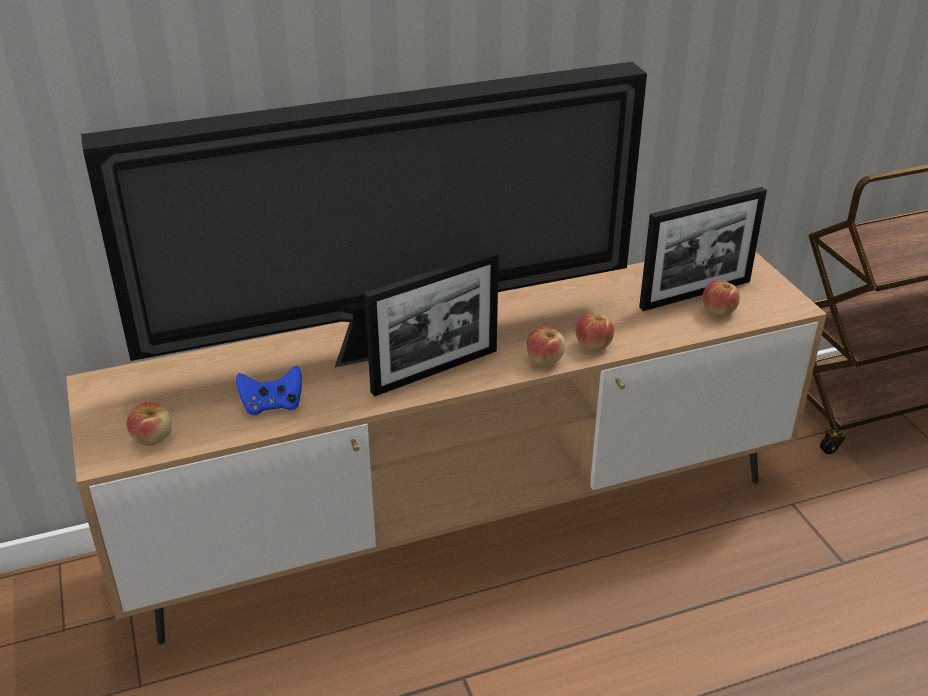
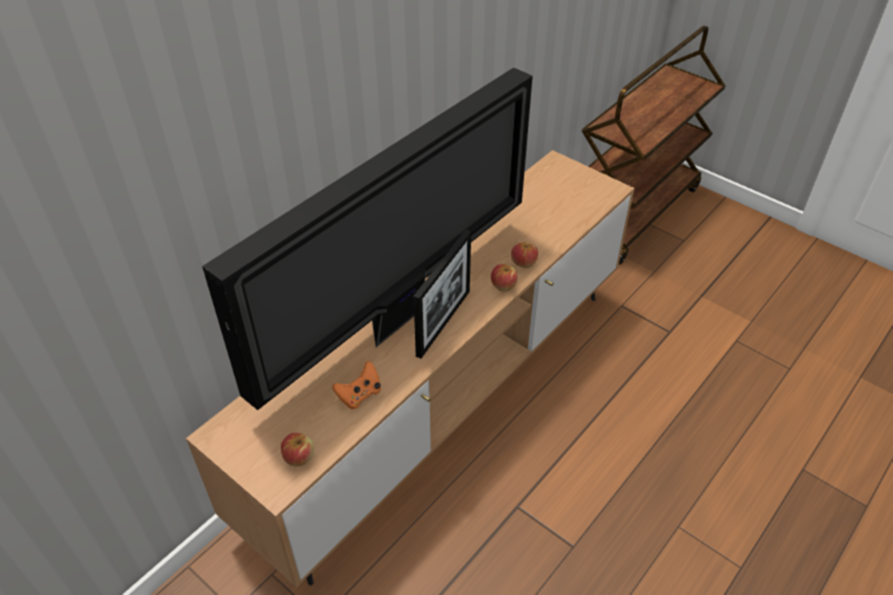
camera: 30 degrees left, 10 degrees up
(272, 405) = (359, 395): blue game controller -> orange game controller
(695, 294) = (553, 201): picture frame -> none
(718, 311) = (575, 208): apple -> none

